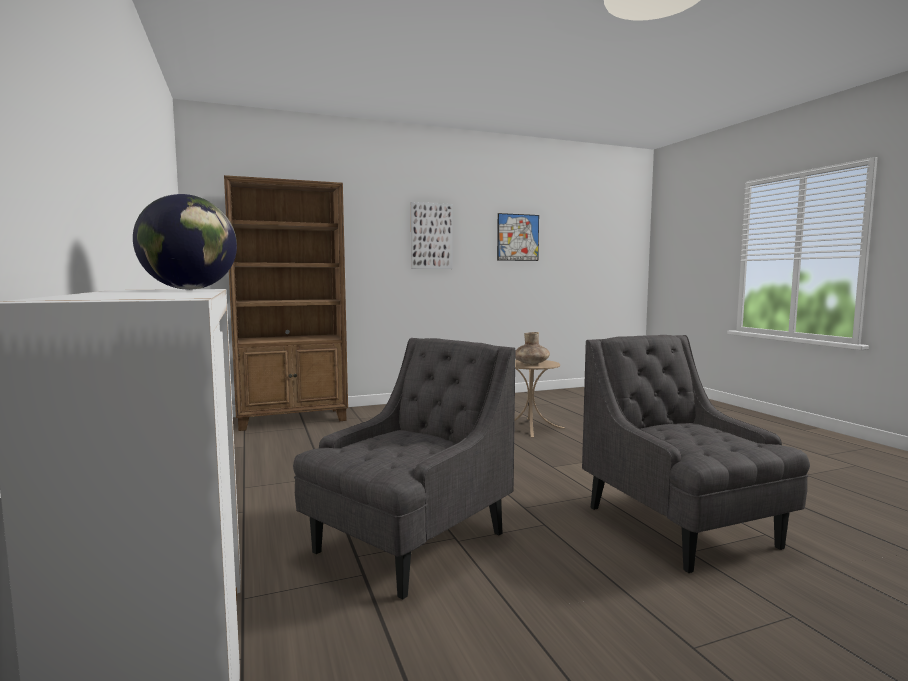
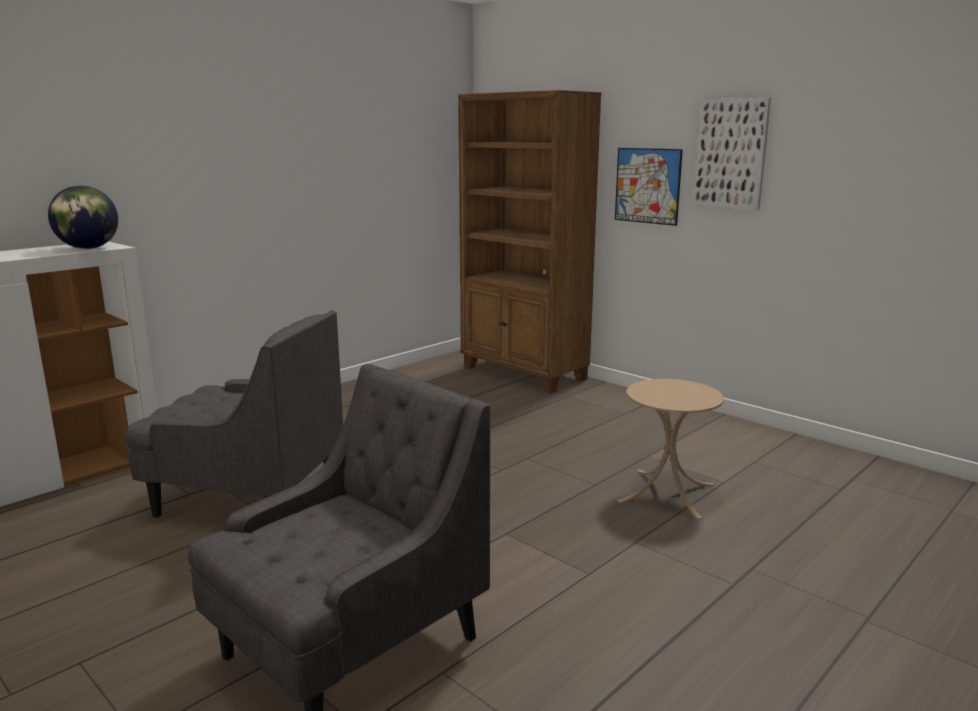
camera: 65 degrees right, 10 degrees up
(518, 237) = (903, 156): picture -> picture (647, 186)
(531, 364) = (664, 394): brown vase -> none

